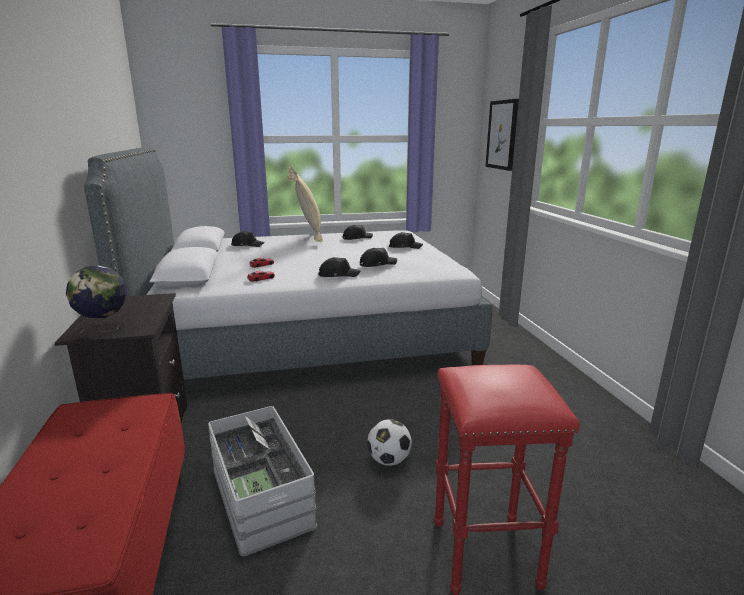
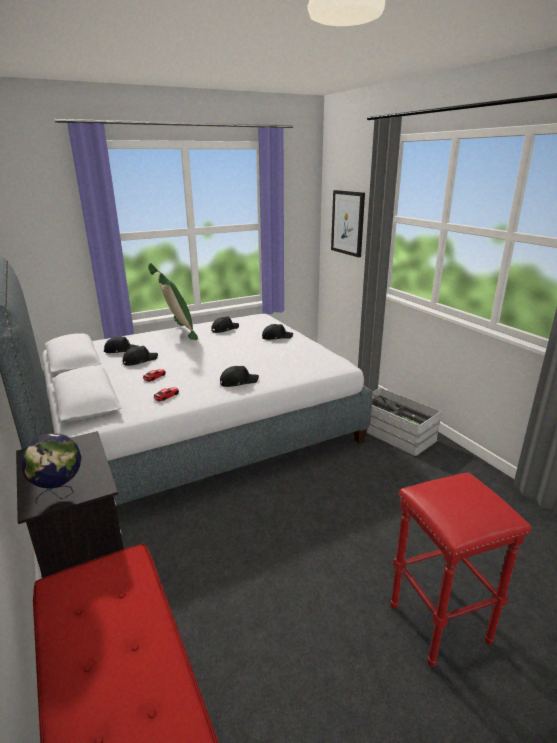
camera: 15 degrees left, 5 degrees up
(260, 496) = (234, 615): grey storage box -> grey storage box (394, 433)
(306, 239) = (175, 335): beige pillow -> green pillow
(377, 264) = (267, 364): black cap -> black cap (140, 360)
(389, 460) = (328, 553): football -> none

